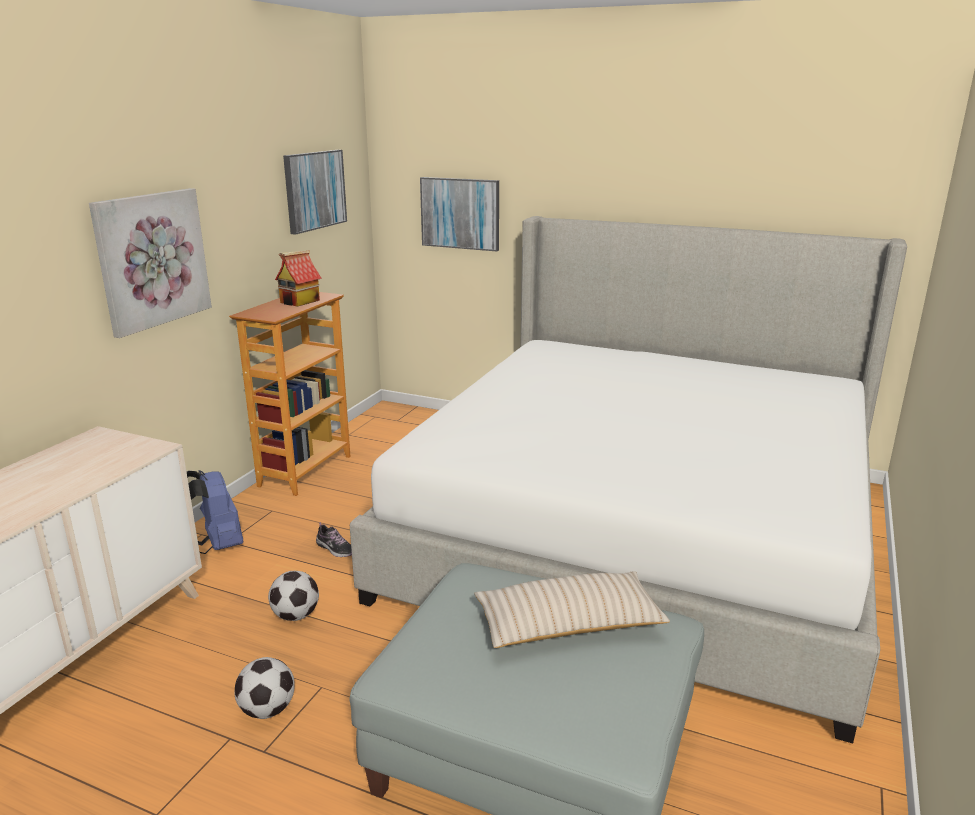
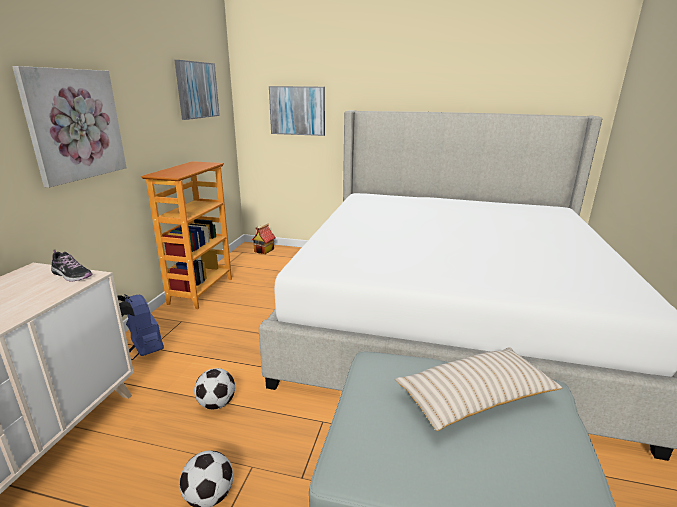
camera: 10 degrees left, 0 degrees up
(300, 301) = (193, 167): toy house -> toy house (264, 250)
(335, 549) = (236, 346): shoe -> shoe (72, 275)

